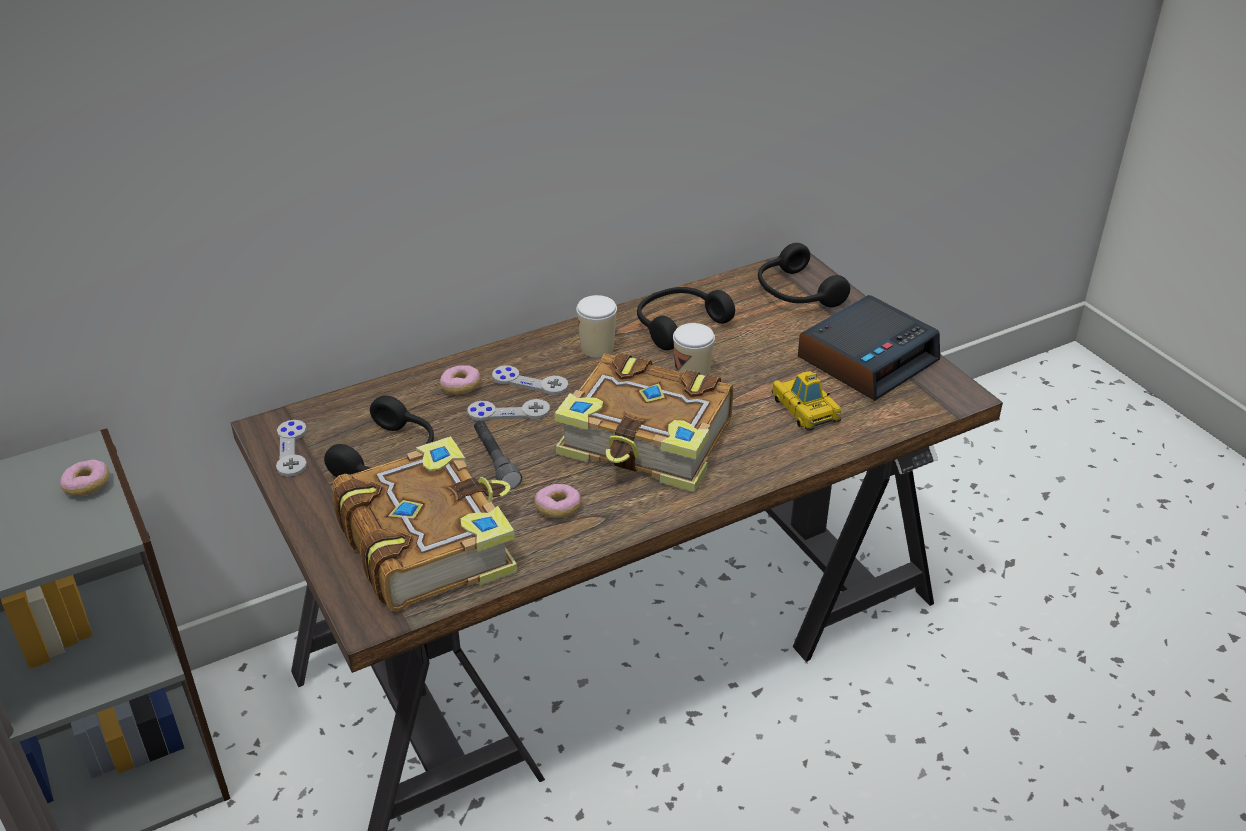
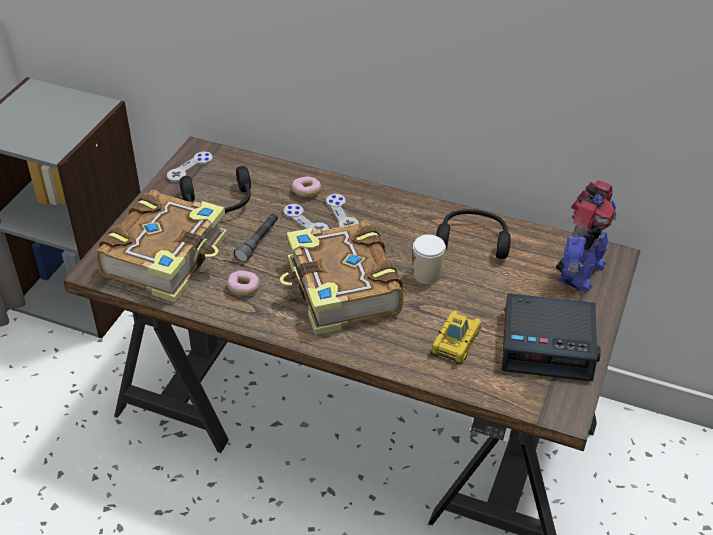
camera: 50 degrees right, 5 degrees up
(87, 486) = (78, 123): donut -> none
(597, 348) = (406, 221): cup -> none
(795, 293) = (579, 273): black headphones -> toy robot

